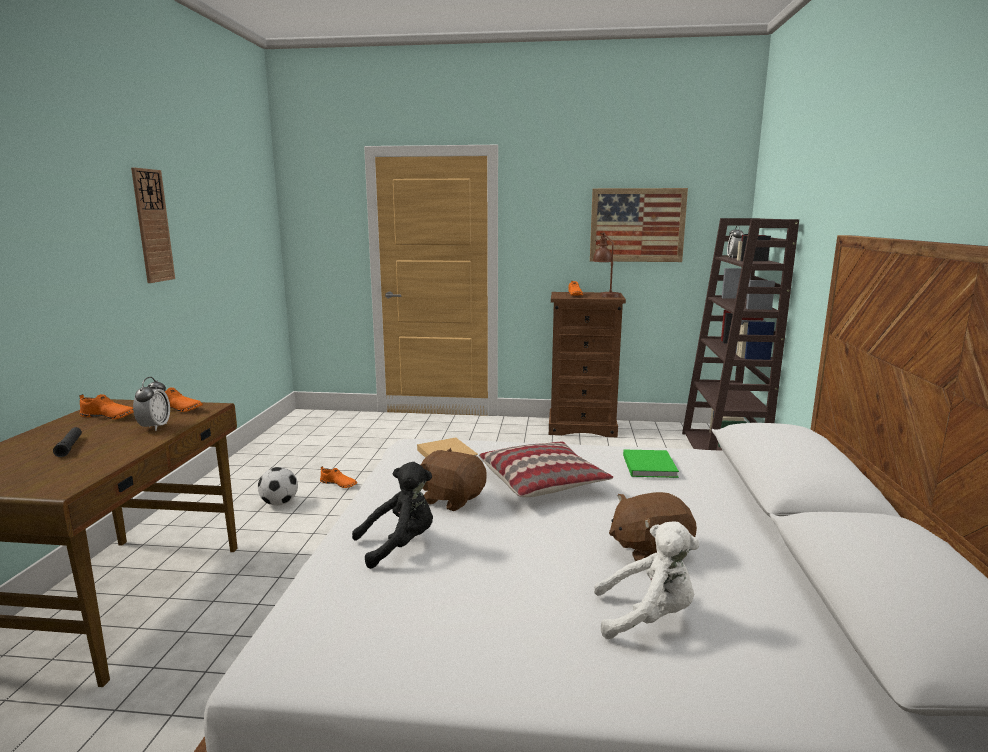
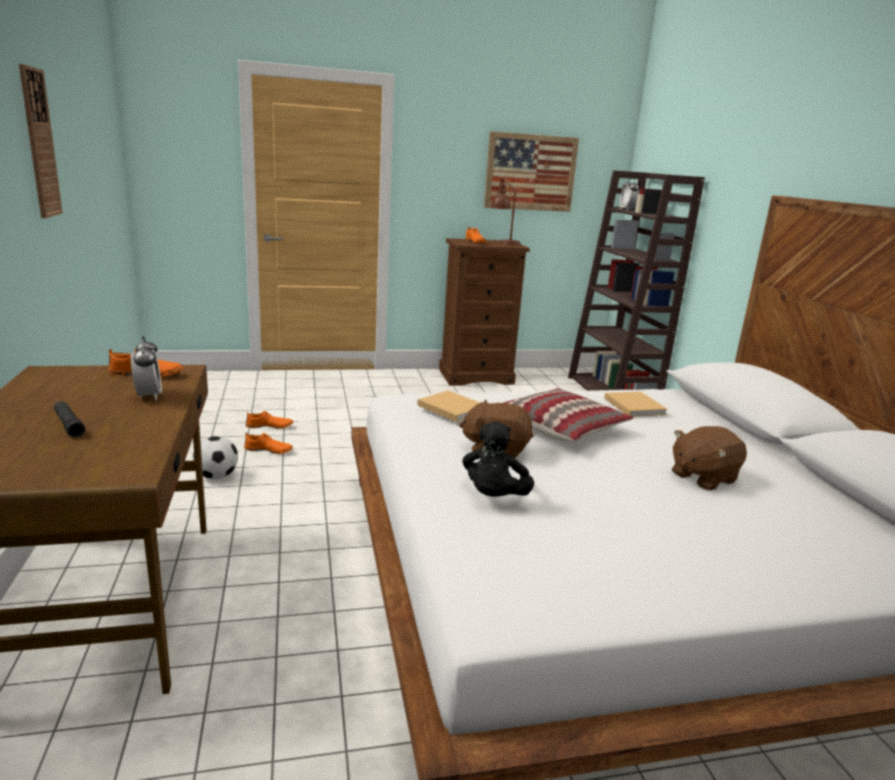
camera: 20 degrees left, 5 degrees up
(108, 416) = (66, 387): orange shoe -> orange shoe (269, 426)
(399, 545) = (494, 497): black plush toy -> black plush toy turned 150 degrees clockwise
(648, 617) = (753, 530): white plush toy -> none
(649, 465) = (633, 405): green book -> beige book

